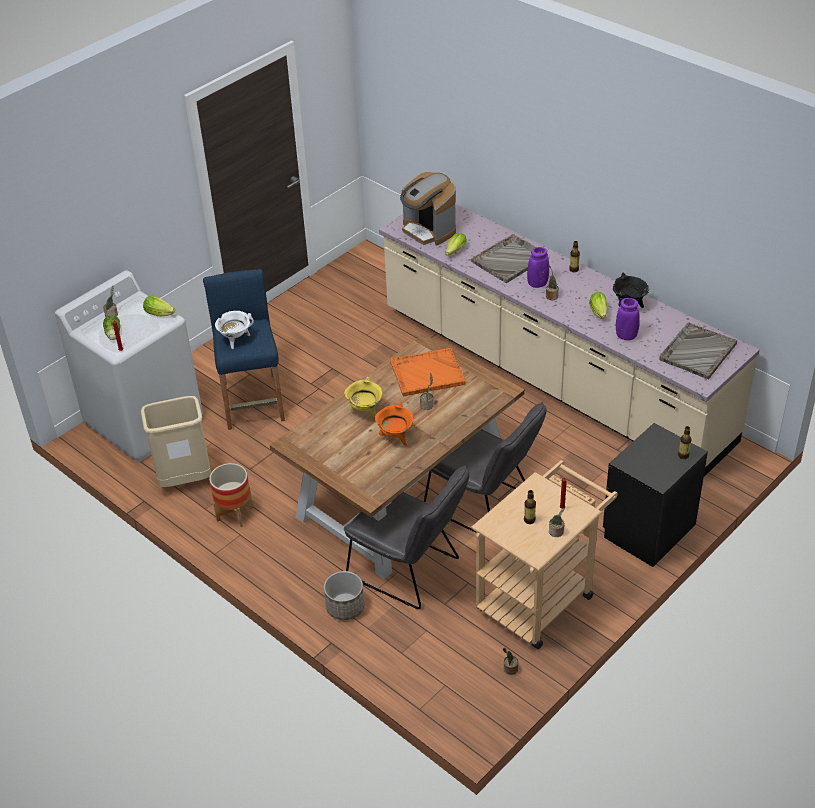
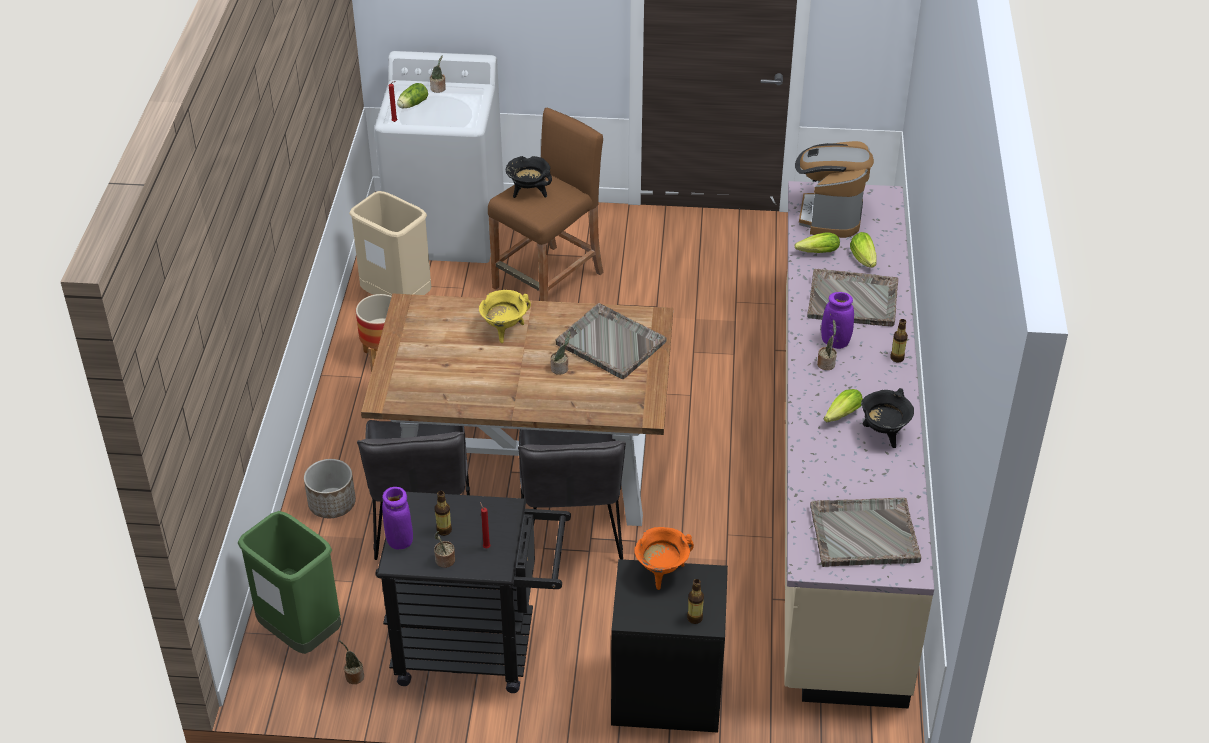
camera: 50 degrees right, 0 degrees up
(161, 313) = (471, 114): lettuce -> lettuce (864, 260)
(235, 340) = (529, 192): white cooking pot -> black cooking pot
(253, 401) = (549, 281): blue stool -> brown stool
(395, 437) = (487, 372): orange cooking pot -> orange cooking pot (662, 572)
(426, 373) = (610, 342): orange tray -> grey tray
(448, 679) = (300, 634): none -> green trash can
(541, 596) = (479, 648): beige cart -> black cart
(626, 336) = (823, 458): purple vase -> purple vase (399, 540)

